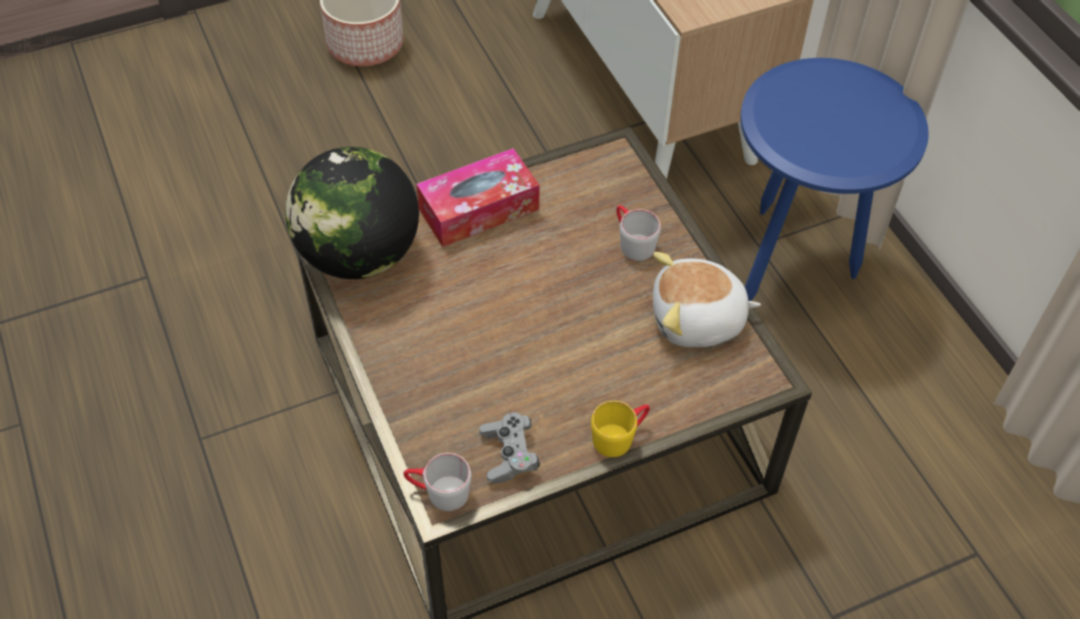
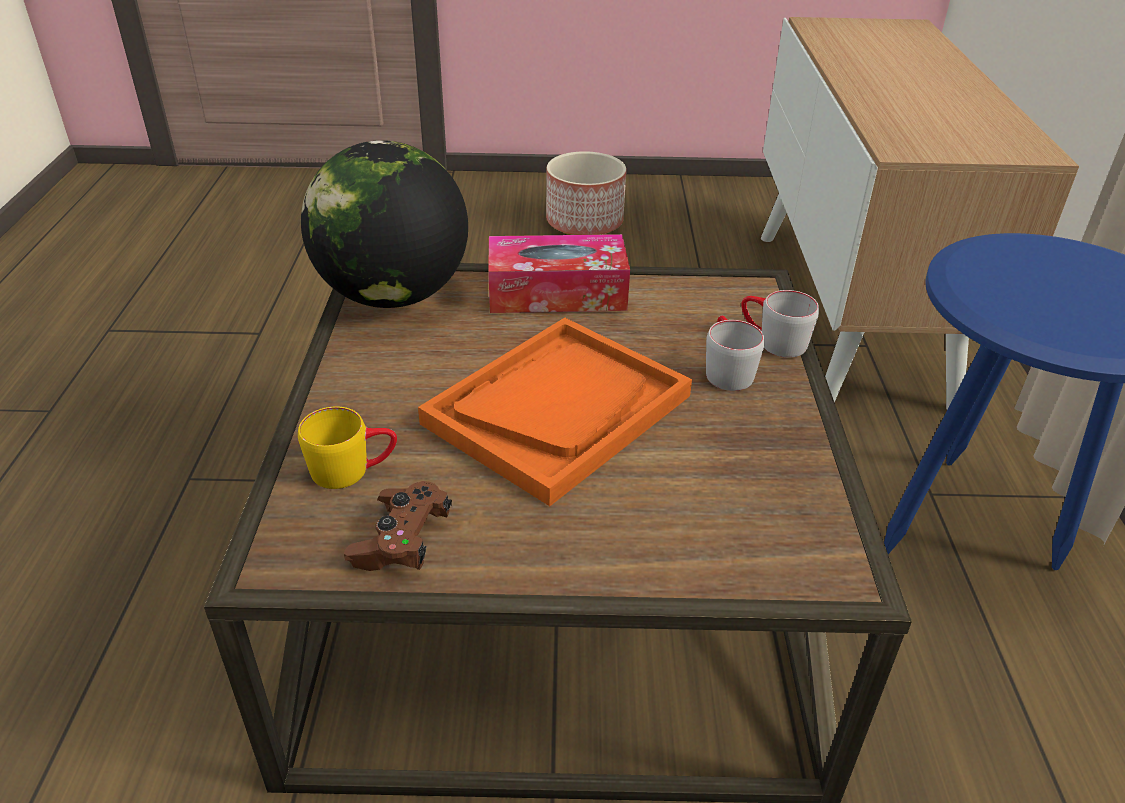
camera: 25 degrees right, 15 degrees down
(438, 492) = (275, 552): grey mug -> grey mug (772, 341)
(509, 455) = (401, 541): grey game controller -> brown game controller
(541, 318) = (558, 409): none -> orange tray
(620, 436) = (571, 572): yellow mug -> yellow mug (353, 469)
(697, 320) = (769, 474): plush toy -> none

